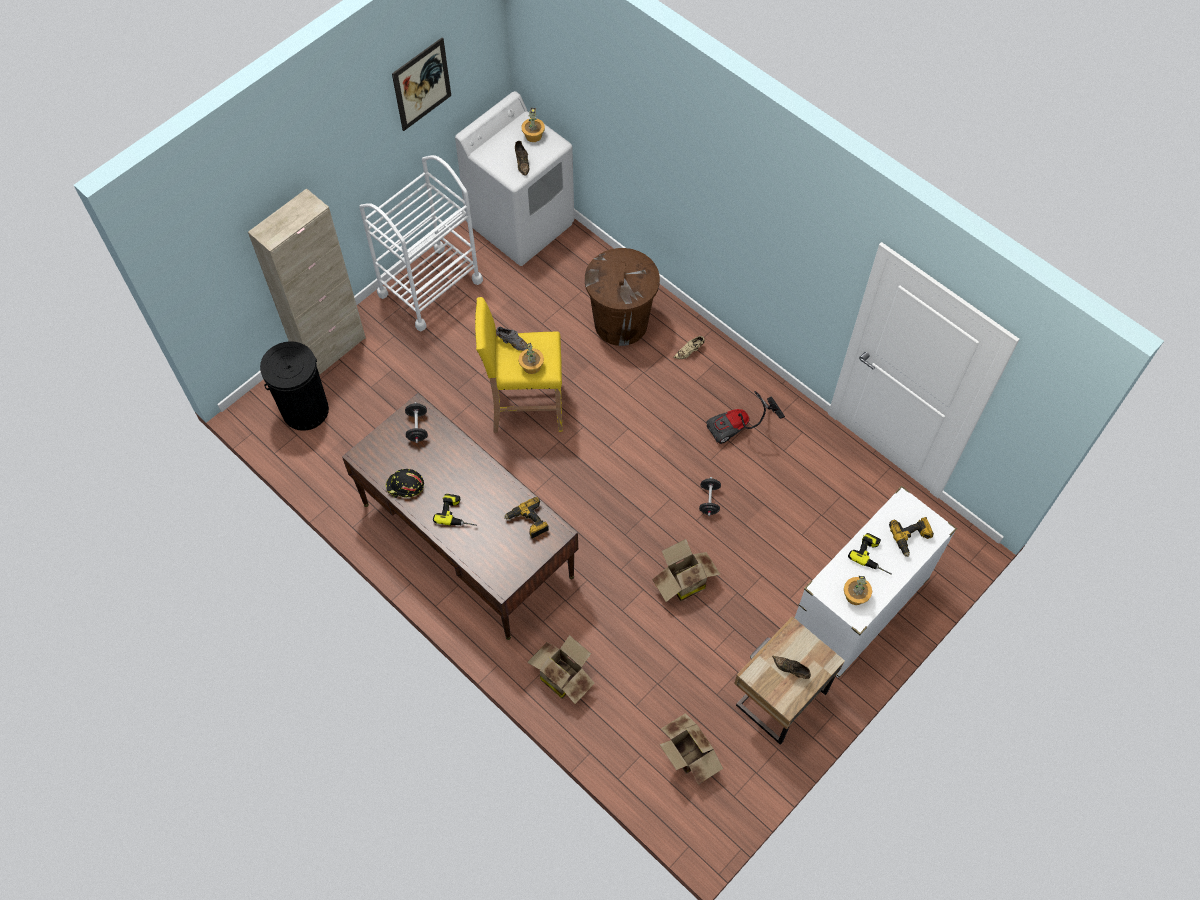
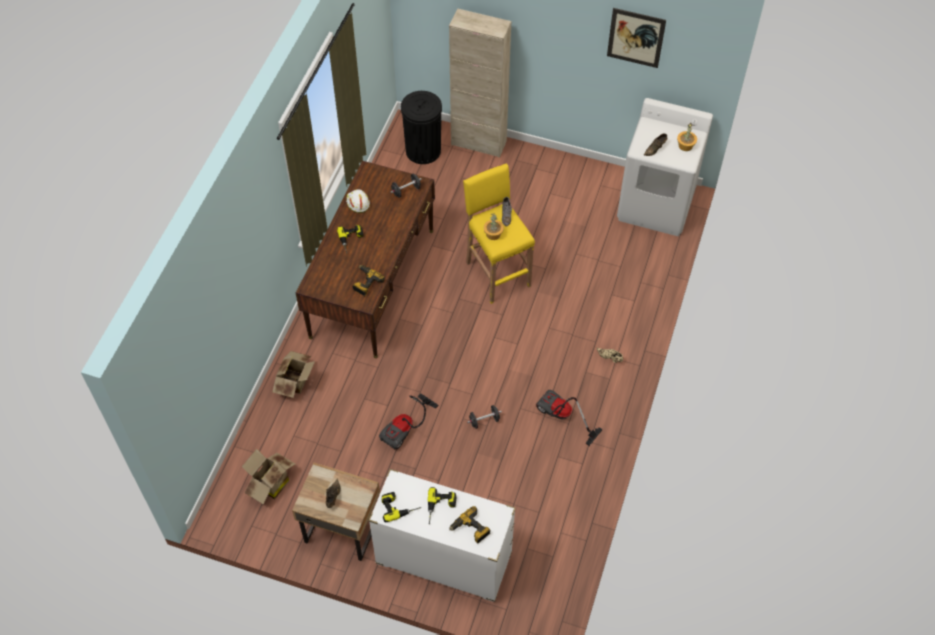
camera: 65 degrees right, 5 degrees down
(405, 486) = (357, 203): black hard hat -> white hard hat
(430, 287) = (564, 175): white cart -> none
(621, 323) = (607, 303): brown trash can -> none
(682, 582) = (406, 429): cardboard box -> vacuum cleaner
(855, 596) = (399, 506): potted plant -> power drill

